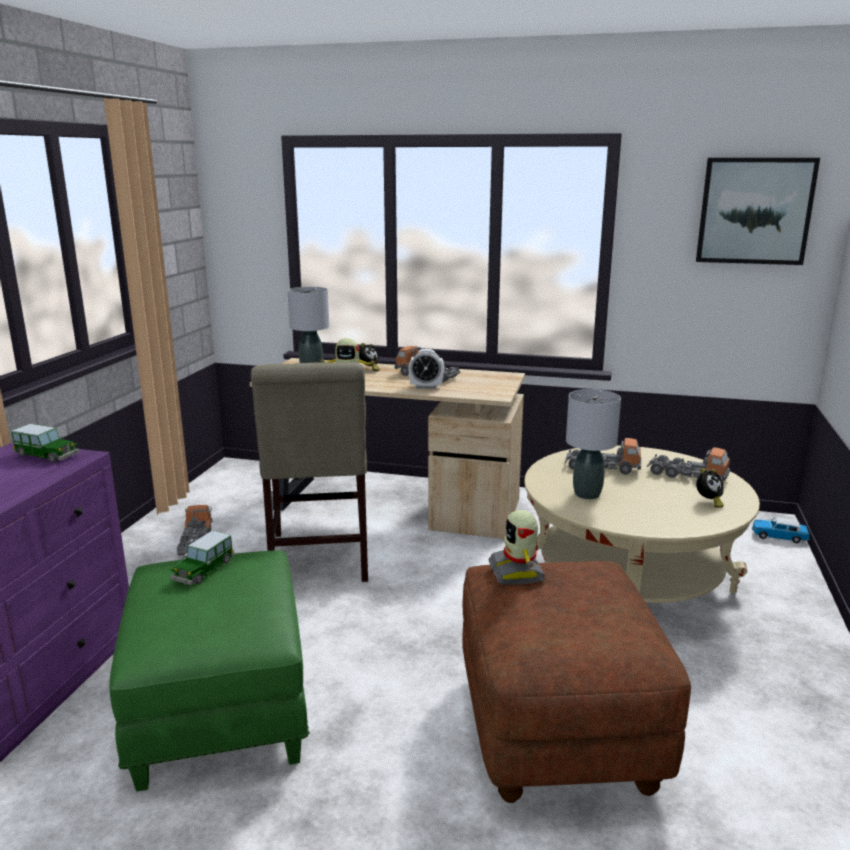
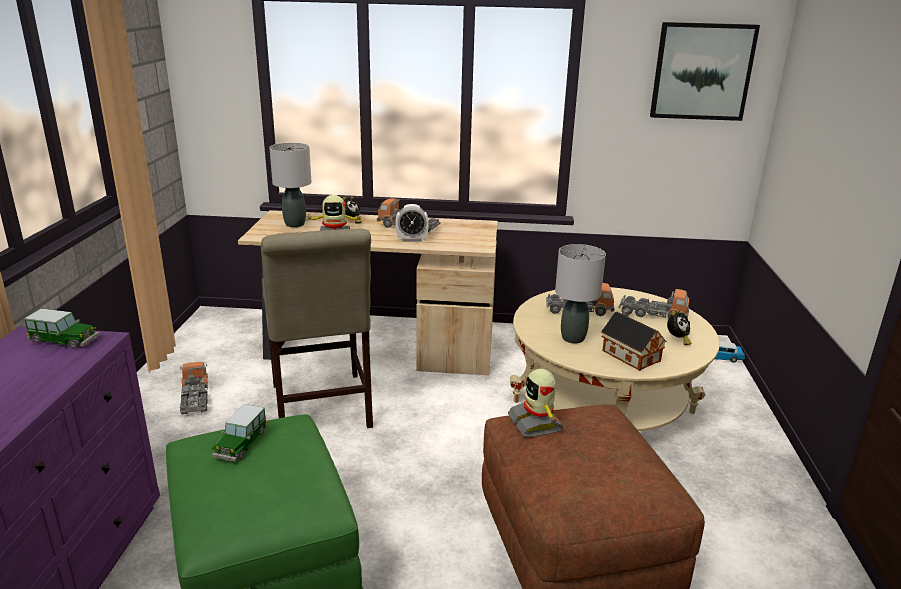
camera: 10 degrees left, 5 degrees up
(647, 513) = (629, 355): none -> toy house

